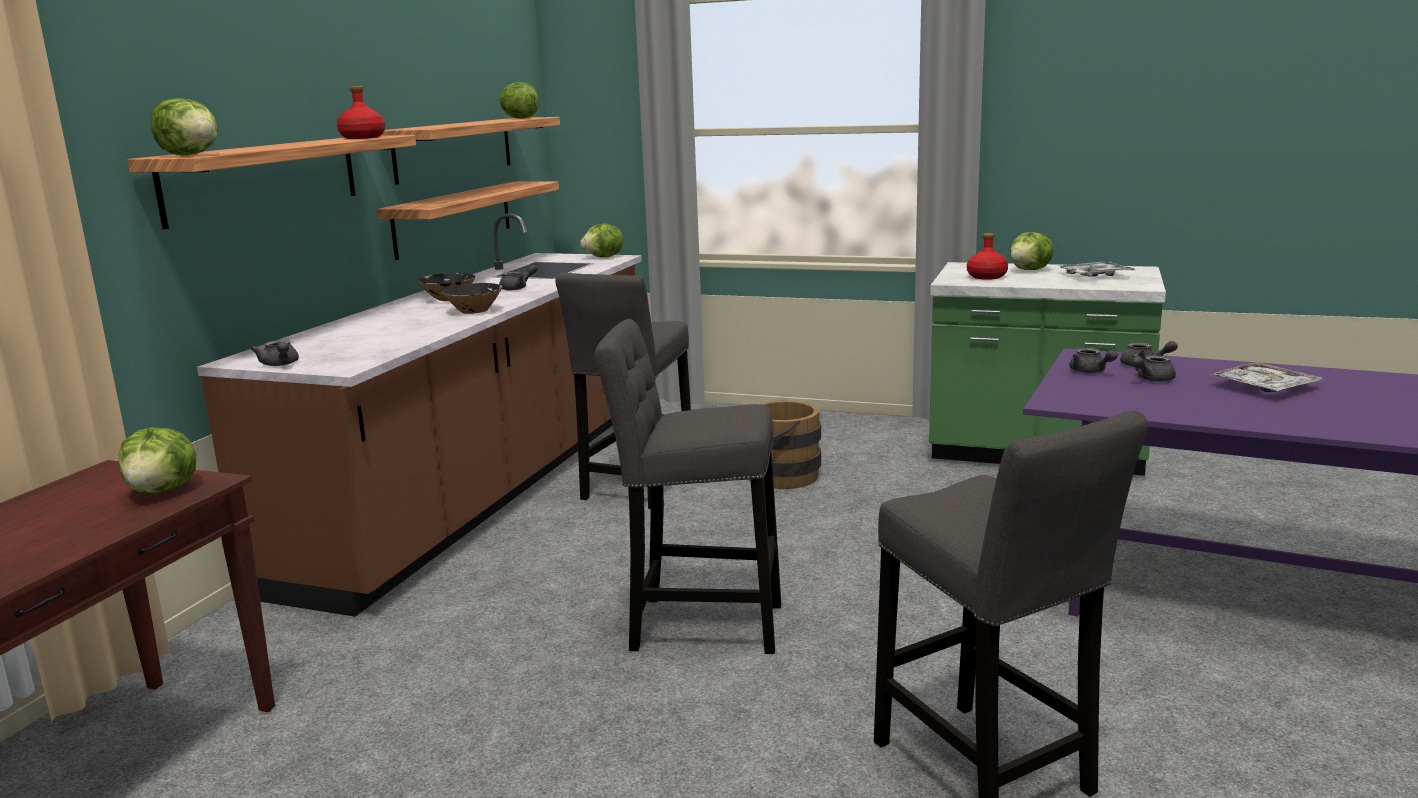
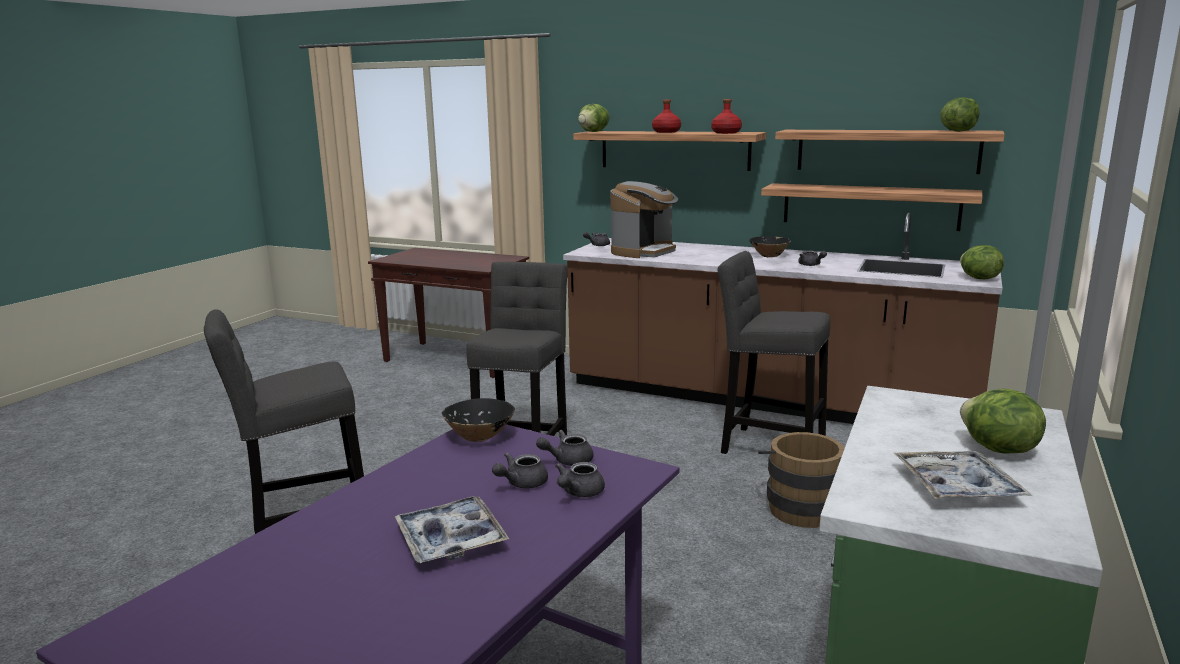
camera: 95 degrees right, 0 degrees up
(163, 491) = (479, 265): lettuce -> none
(370, 341) = (644, 251): none -> coffee machine
(474, 311) = (723, 261): black bowl -> black bowl (479, 436)
(987, 277) = (927, 416): red bottle -> red bottle (666, 132)
(1150, 379) = (521, 483): grey teapot -> grey teapot turned 105 degrees counterclockwise

